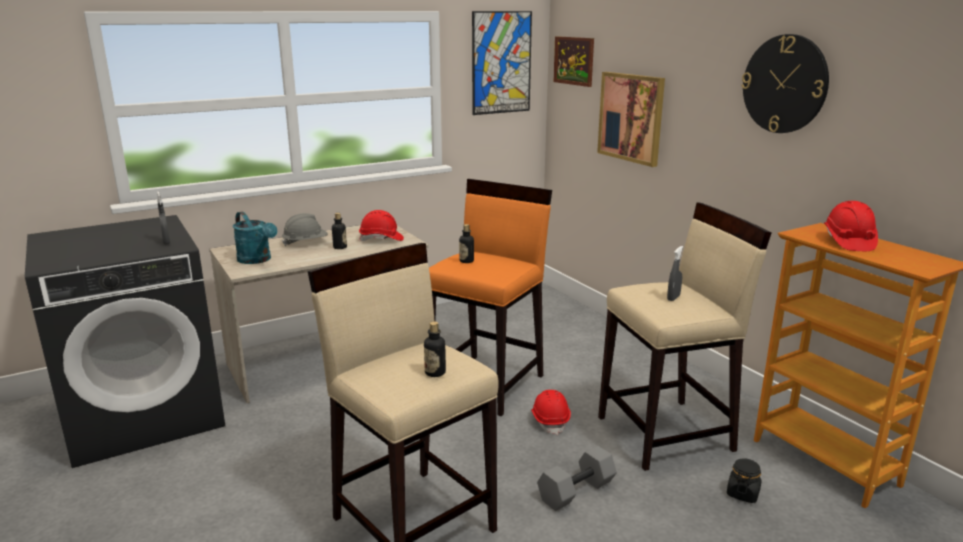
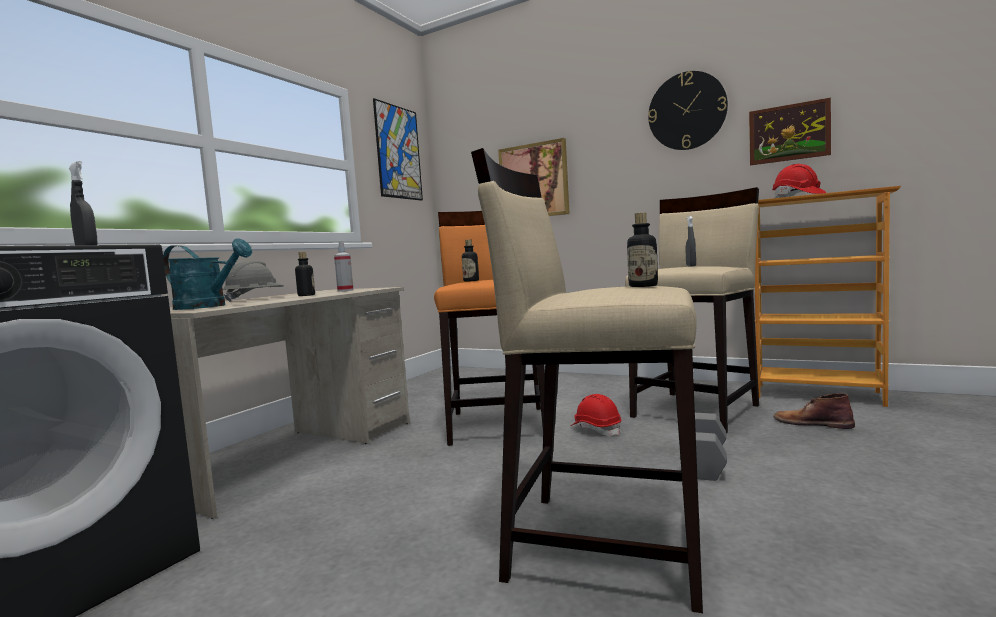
camera: 30 degrees left, 15 degrees down
(381, 239) = (345, 290): red hard hat -> spray bottle
(573, 61) = (461, 151): picture -> picture (788, 133)
(742, 493) = (812, 423): black jar -> brown boot

